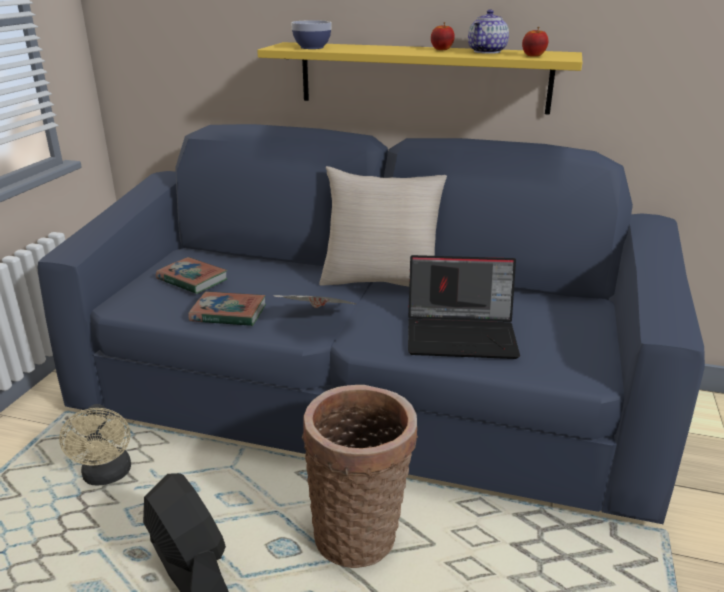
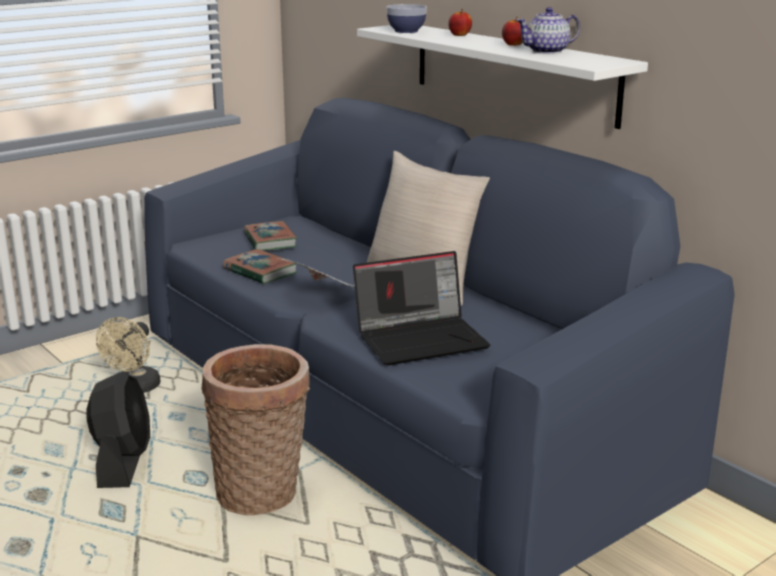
camera: 35 degrees right, 5 degrees down
(422, 77) = (512, 72): yellow shelf -> white shelf
(462, 335) = (422, 339): laptop -> laptop turned 60 degrees counterclockwise
(533, 56) = (572, 60): apple -> apple (459, 35)

